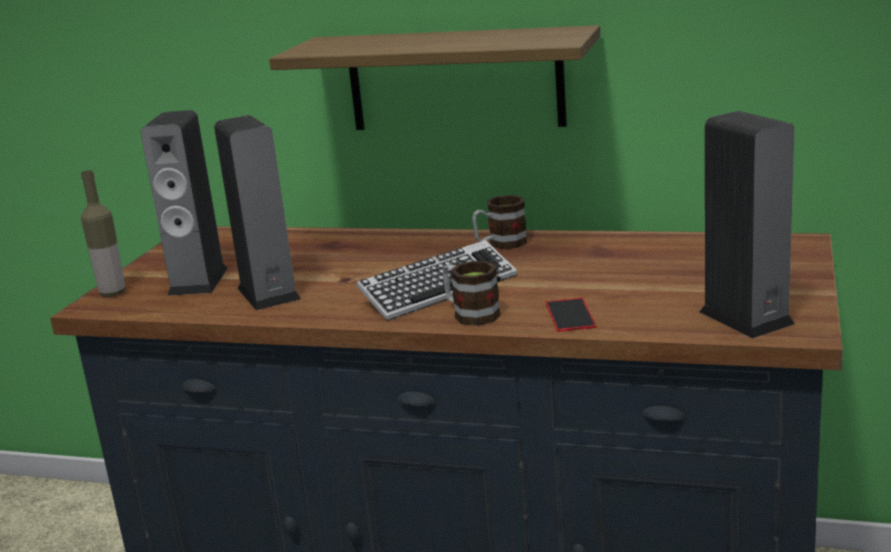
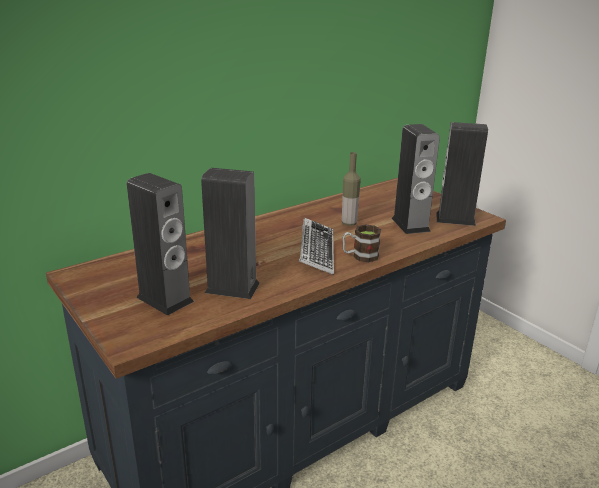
camera: 55 degrees left, 5 degrees up
(112, 293) = (120, 331): bottle -> bottle (349, 223)
(455, 80) = (240, 126): shelf -> none
(500, 244) = (286, 220): mug -> none
(570, 315) = (399, 241): phone -> none
(647, 301) = (410, 224): none -> speaker

